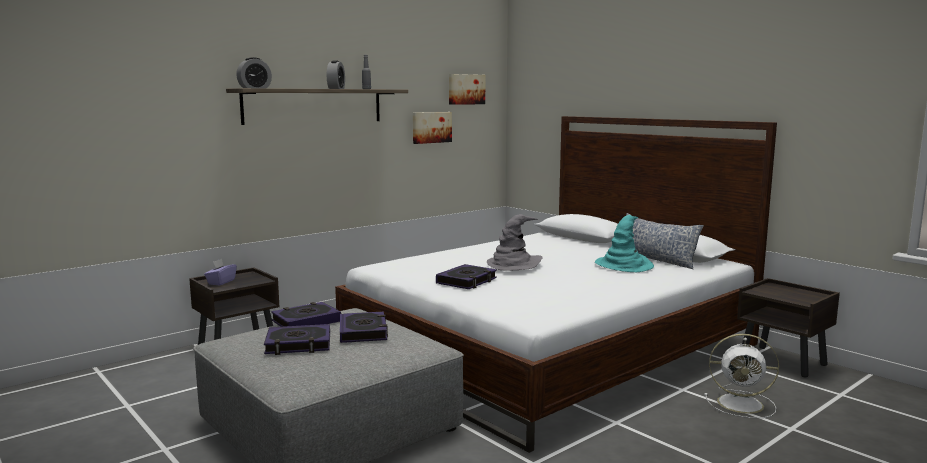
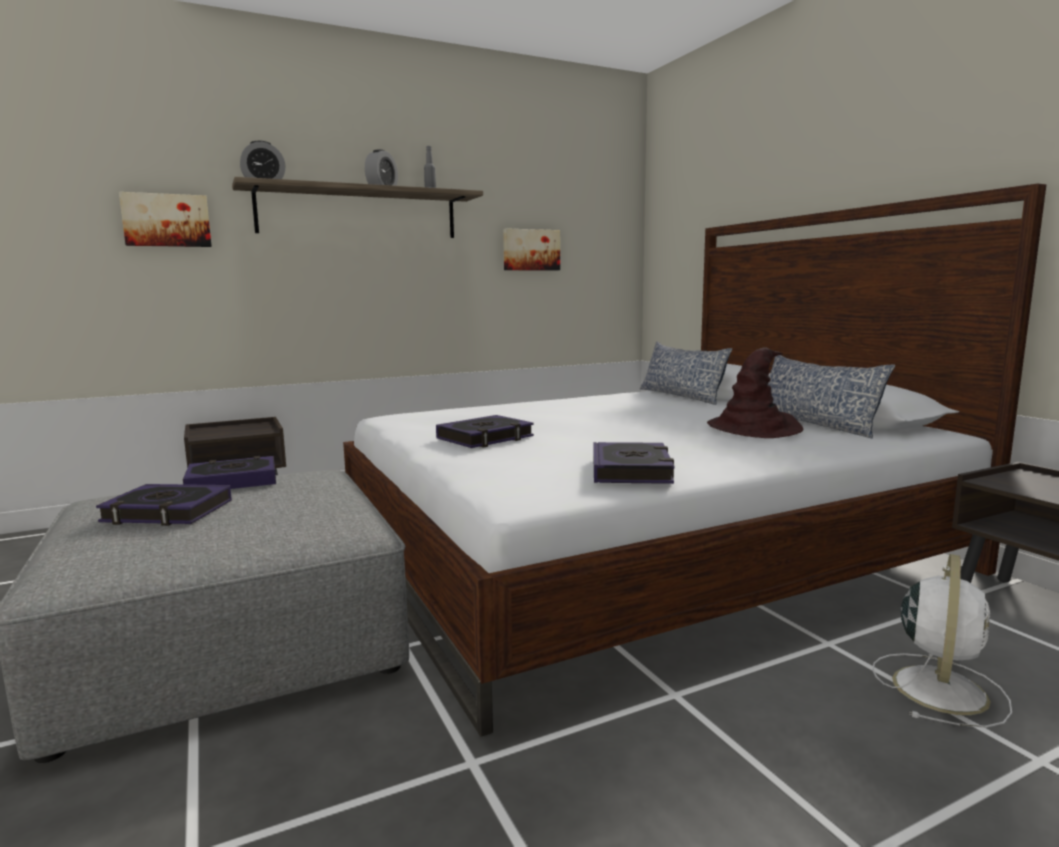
camera: 15 degrees right, 0 degrees up
(221, 282) = (217, 431): purple tissue box -> none
(363, 332) = (282, 501): book -> book (631, 471)
(466, 89) = (582, 201): picture -> picture (166, 220)
(514, 264) = (580, 420): grey hat -> none
(556, 239) = (681, 395): none -> pillow
(624, 265) = (755, 428): turquoise hat -> brown hat
(742, 404) = (939, 688): white fan -> white fan turned 90 degrees counterclockwise

